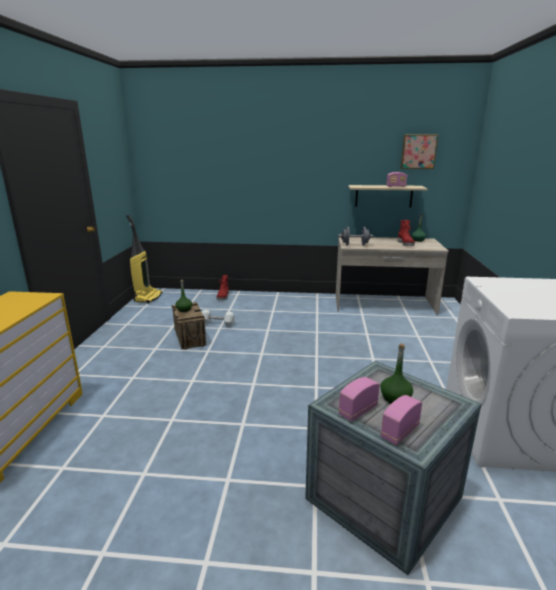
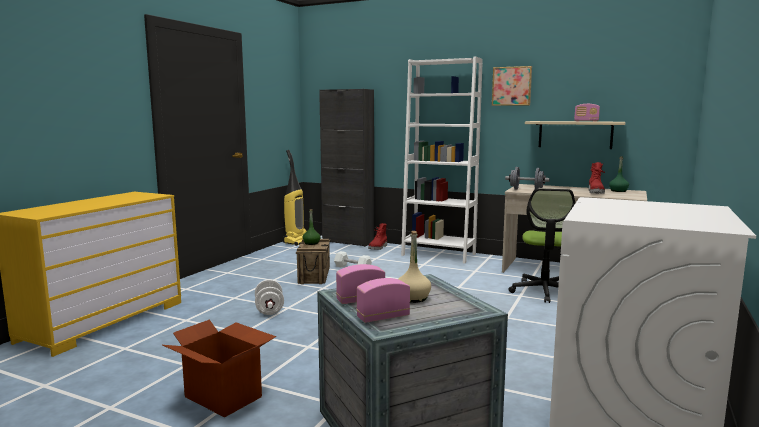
camera: 20 degrees right, 10 degrees down
(177, 386) = (269, 310): none -> white dumbbell
(192, 293) = (348, 242): none -> black cabinet
(208, 504) = (224, 396): none -> cardboard box
(277, 298) = (438, 254): none -> white bookcase
(380, 327) = (544, 291): none -> office chair
(395, 398) = (413, 298): green bottle -> beige bottle
(418, 151) = (619, 79): picture -> picture (512, 86)

